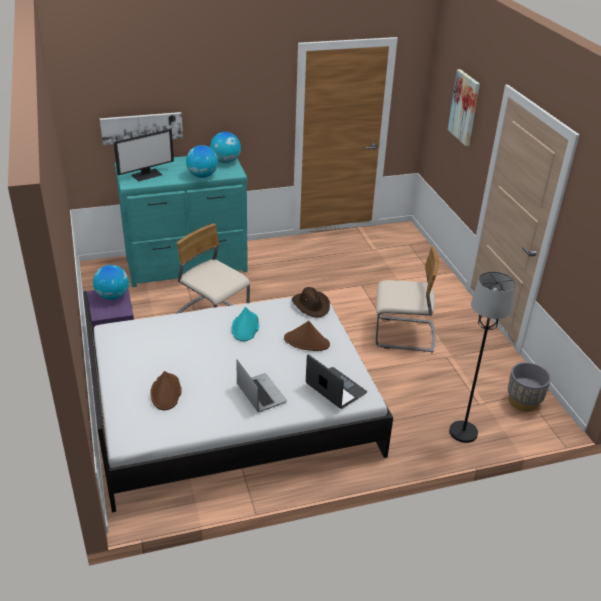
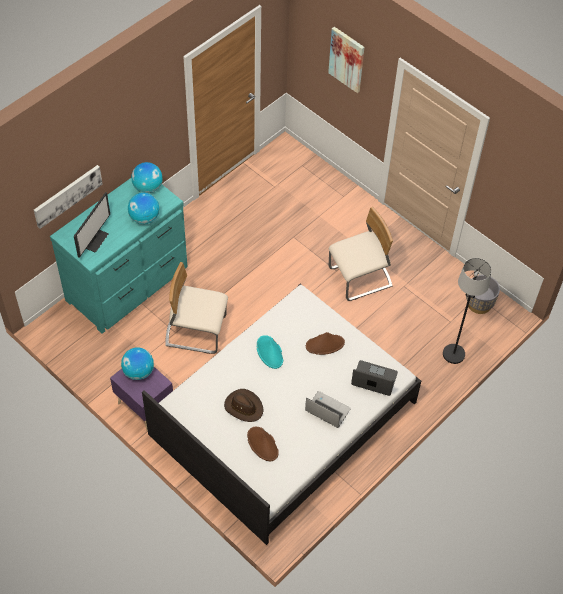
camera: 30 degrees left, 20 degrees up
(311, 305) = (302, 304): brown hat -> brown hat (244, 407)

